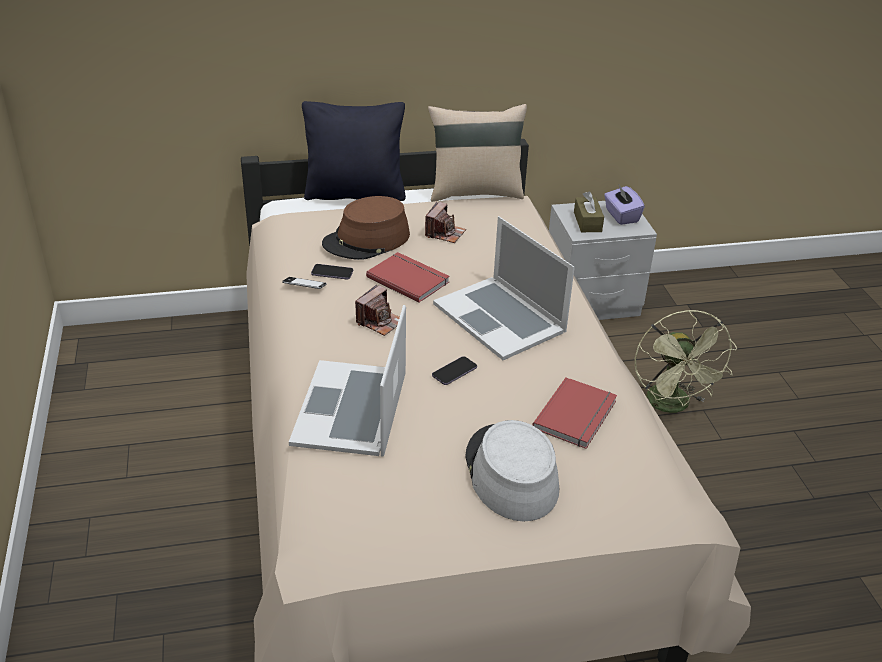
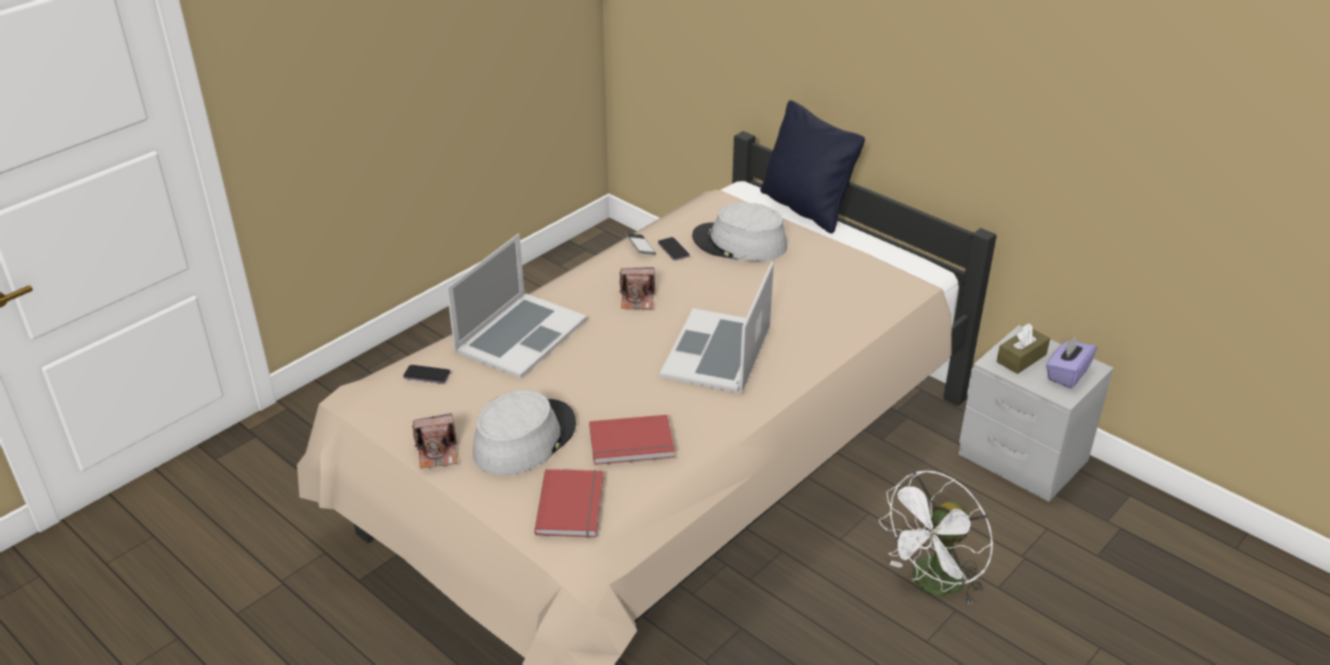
camera: 55 degrees right, 0 degrees up
(351, 408) = (520, 335): laptop -> laptop turned 150 degrees clockwise
(367, 240) = (739, 243): brown hat -> grey hat
(409, 278) = (712, 286): red book -> red book (573, 505)
(444, 233) = (803, 273): camera -> camera (437, 453)
(454, 372) = (616, 360): phone -> phone (427, 375)
(475, 192) = (897, 259): beige pillow -> none
(672, 406) = (932, 585): green fan -> white fan

